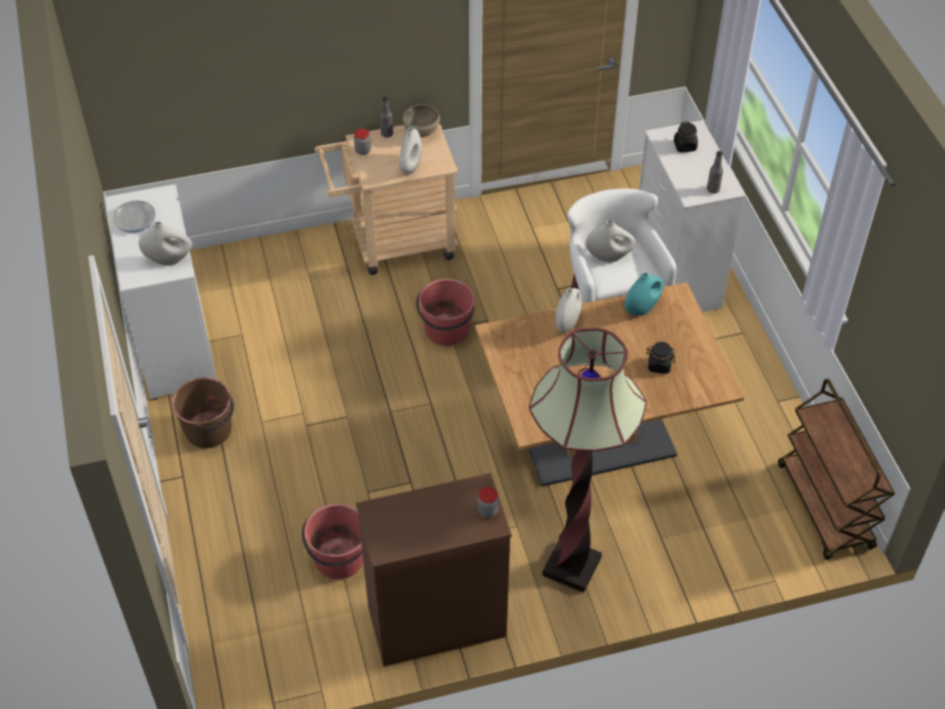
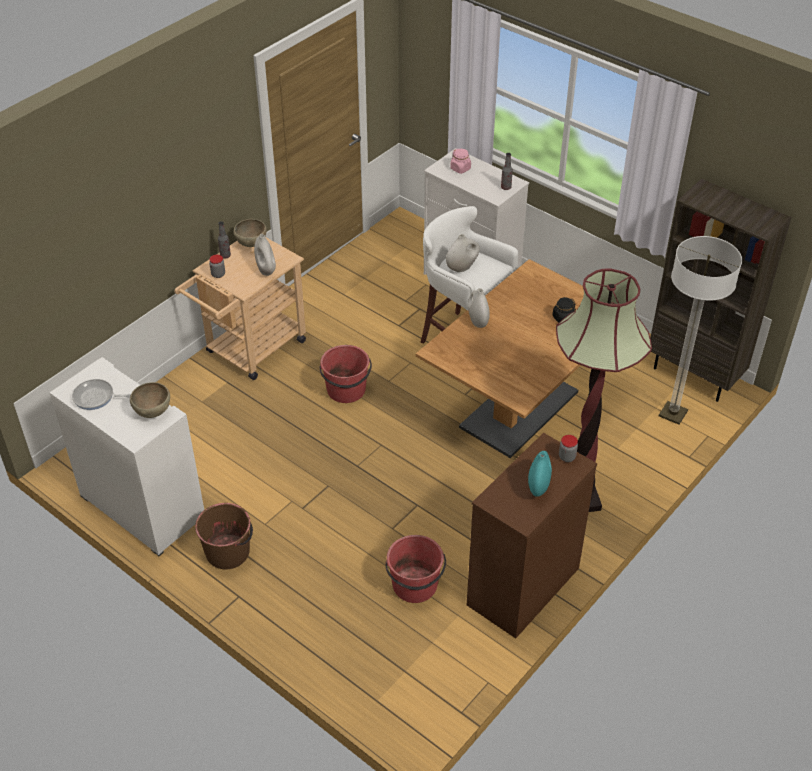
camera: 35 degrees left, 5 degrees down
(169, 260) = (153, 412): white vase -> brown bowl
(642, 308) = (517, 288): turquoise vase -> turquoise vase (538, 486)
(685, 146) = (460, 169): black jar -> pink jar
(758, 535) = (673, 414): none -> floor lamp
(825, 507) = (695, 375): brown cart -> brown bookcase

